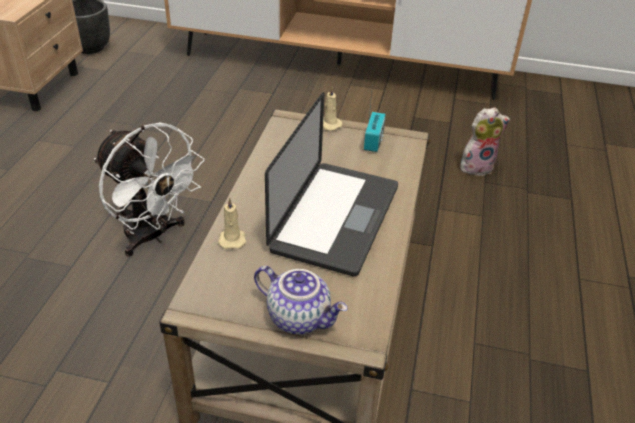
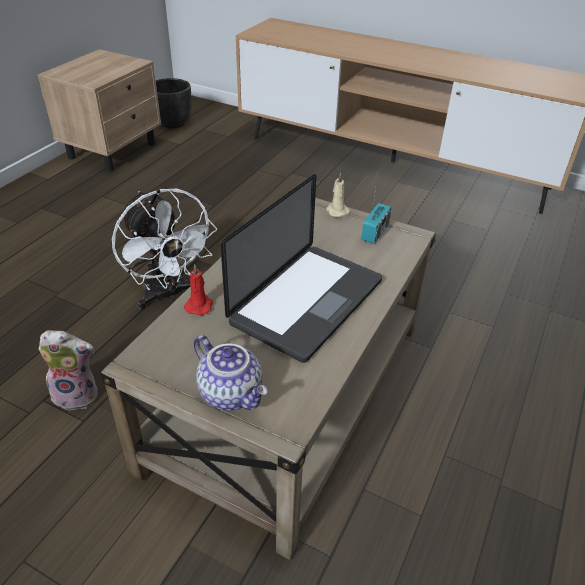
camera: 15 degrees right, 0 degrees up
(232, 239) = (199, 305): beige candle -> red candle
(477, 166) = (502, 277): plush toy -> plush toy (78, 394)

